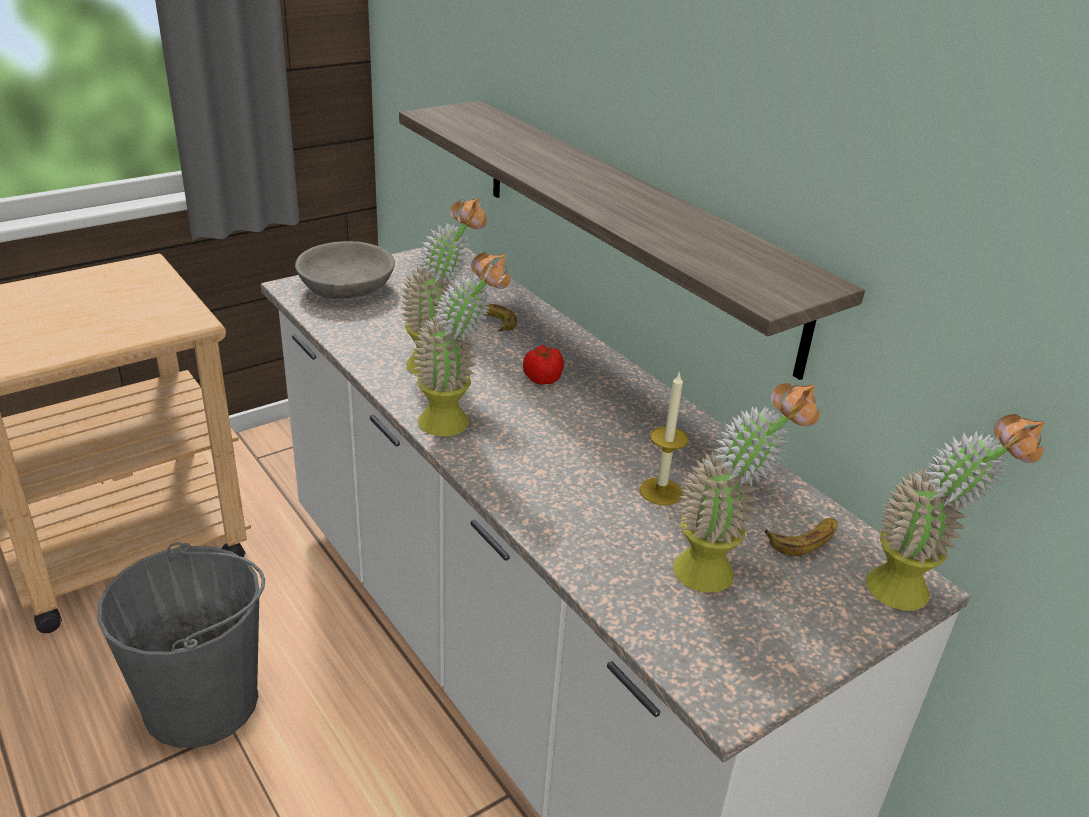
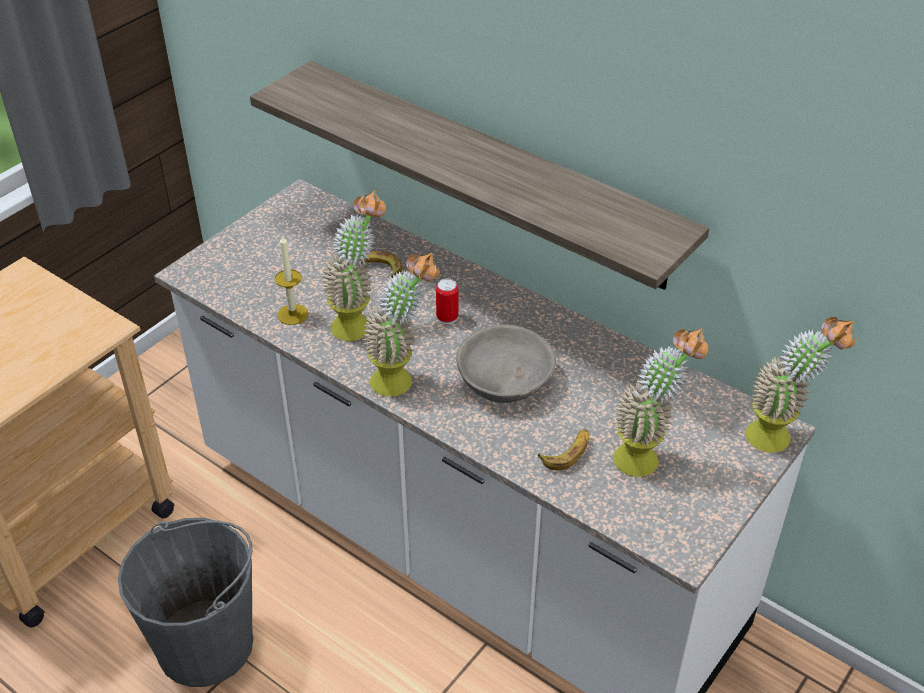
camera: 15 degrees left, 10 degrees up
(347, 288) = (234, 261): grey bowl -> grey bowl (505, 379)
(542, 379) = (447, 317): tomato -> can
(661, 491) = (581, 400): candle -> candle (292, 314)
(804, 539) = (694, 414): banana -> banana (567, 453)

